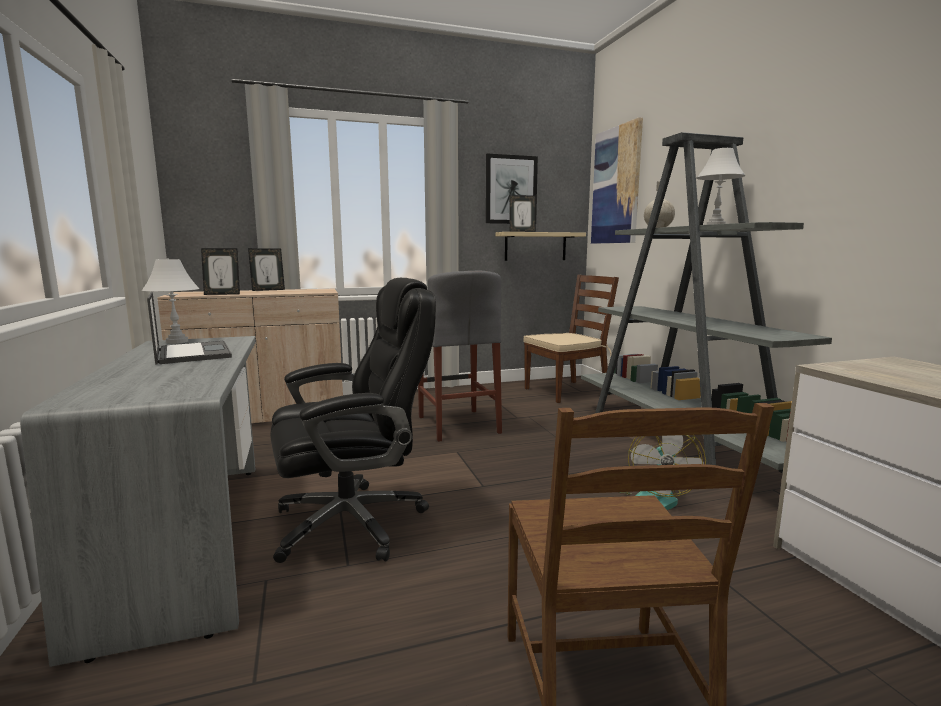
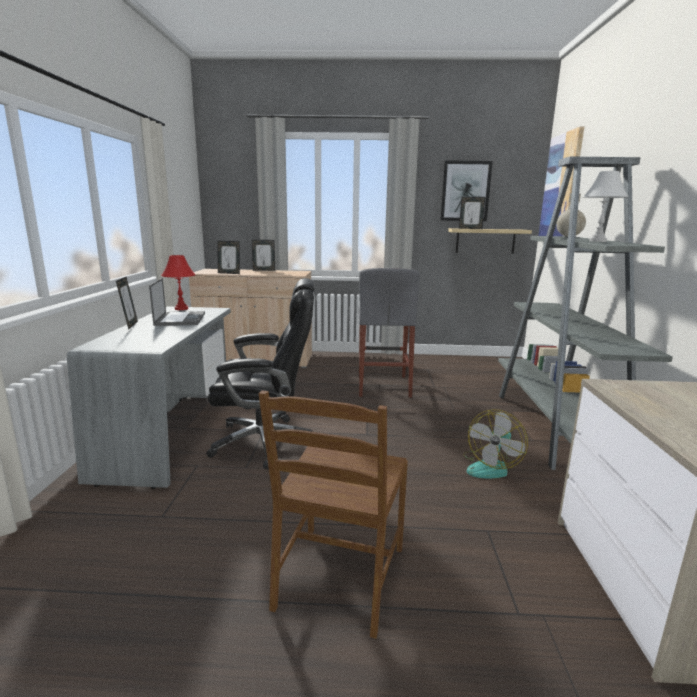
camera: 20 degrees right, 5 degrees up
(110, 367) = (130, 325): none -> picture frame
(176, 342) = (181, 309): white table lamp -> red table lamp
(567, 391) = (496, 370): brown chair -> none

